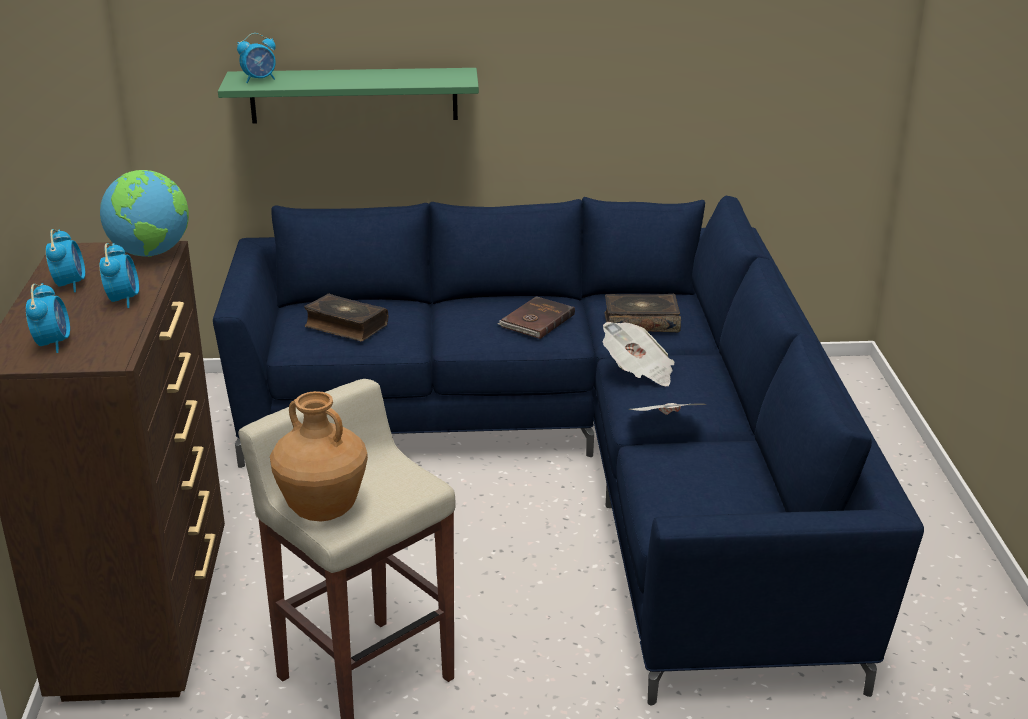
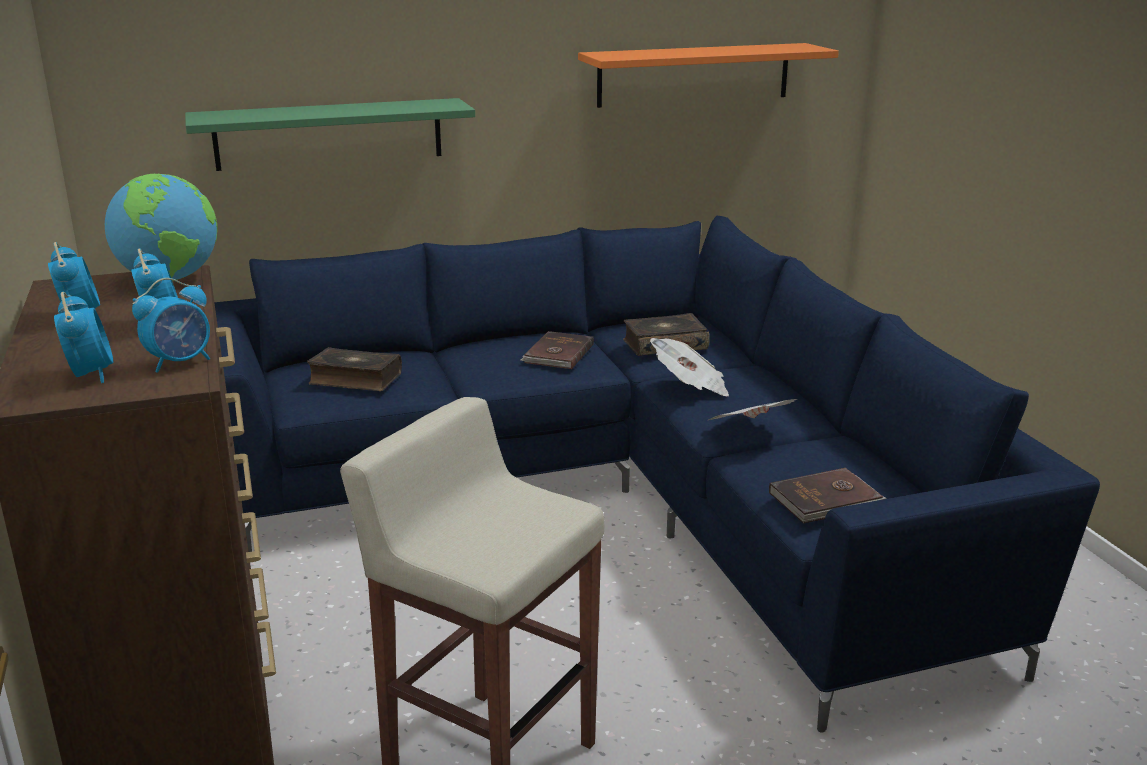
camera: 15 degrees left, 5 degrees down
(260, 79) = (229, 115): alarm clock -> alarm clock (180, 362)
(322, 511) = (463, 552): brown vase -> none
(691, 504) = (826, 500): none -> brown book
(717, 53) = (694, 74): none -> orange shelf

